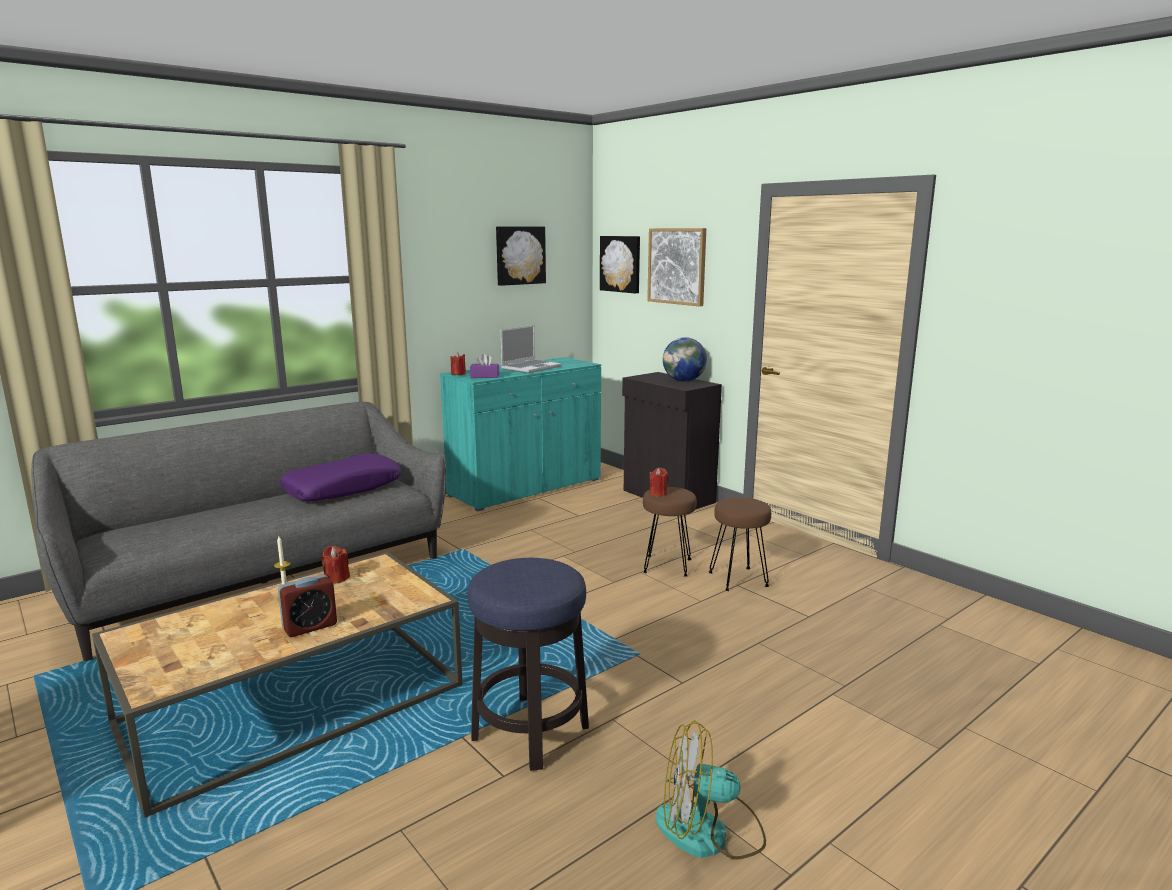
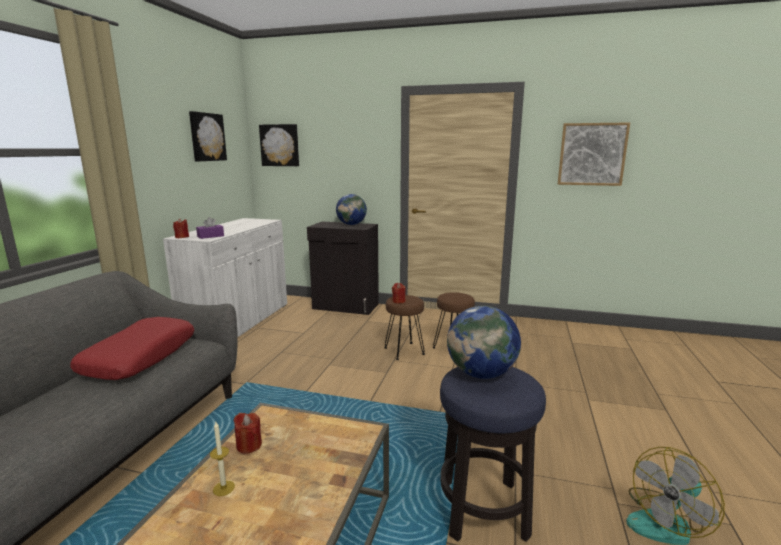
camera: 35 degrees left, 0 degrees up
(310, 627) = (297, 508): alarm clock -> none
(343, 489) = (140, 357): purple pillow -> red pillow
(526, 488) = (238, 322): turquoise cabinet -> white cabinet
(528, 568) = (481, 374): none -> globe
(531, 368) = (235, 227): laptop -> none
(677, 266) = (333, 145): picture -> picture (592, 154)

